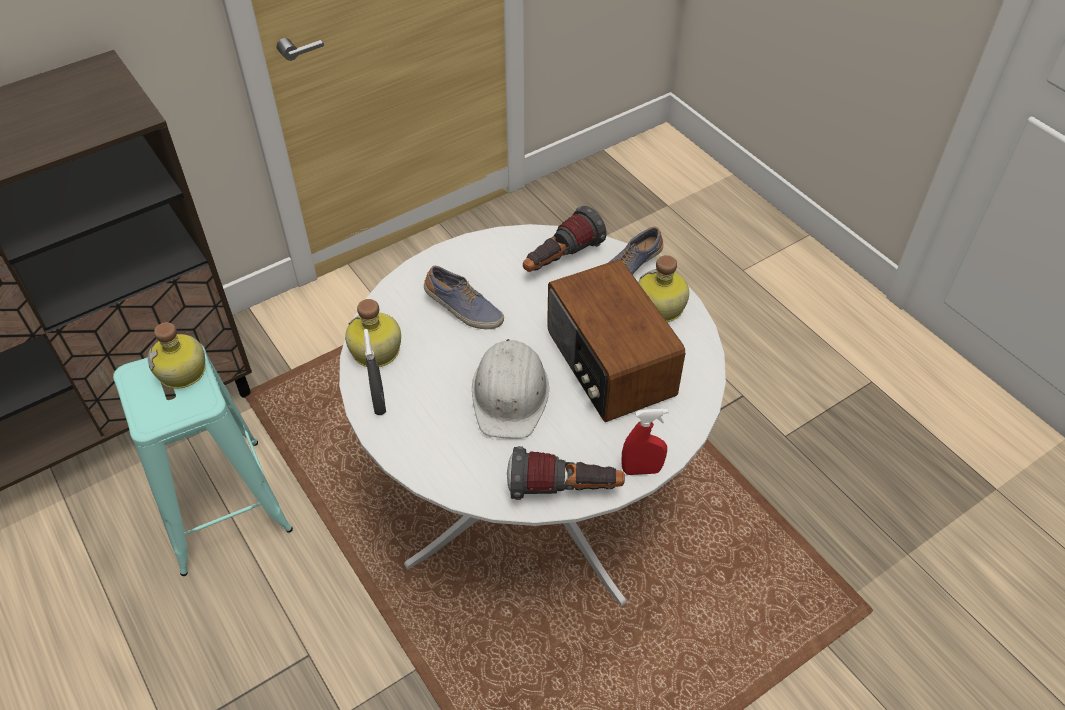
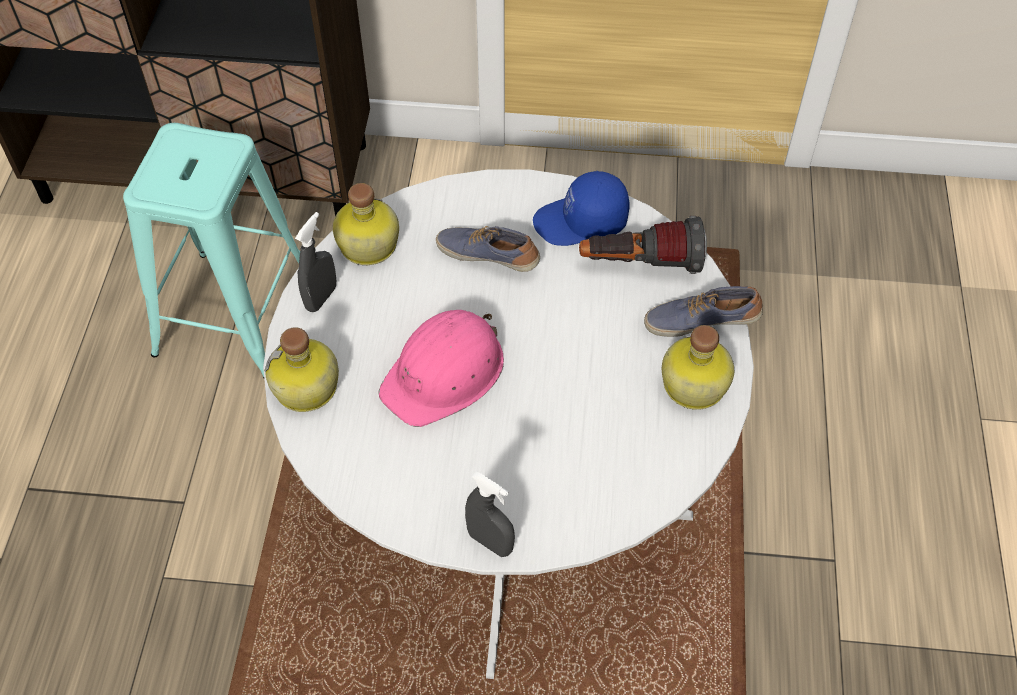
camera: 40 degrees right, 5 degrees up
(183, 372) = (213, 160): bottle -> bottle (306, 389)
(463, 310) = (488, 256): shoe -> shoe turned 135 degrees clockwise
(500, 256) = (581, 222): none -> blue cap
(510, 394) = (445, 373): white hard hat -> pink hard hat
(564, 490) = (397, 506): flashlight -> none
(608, 364) = (572, 410): radio -> none
(641, 470) = (490, 542): red spray bottle -> grey spray bottle

